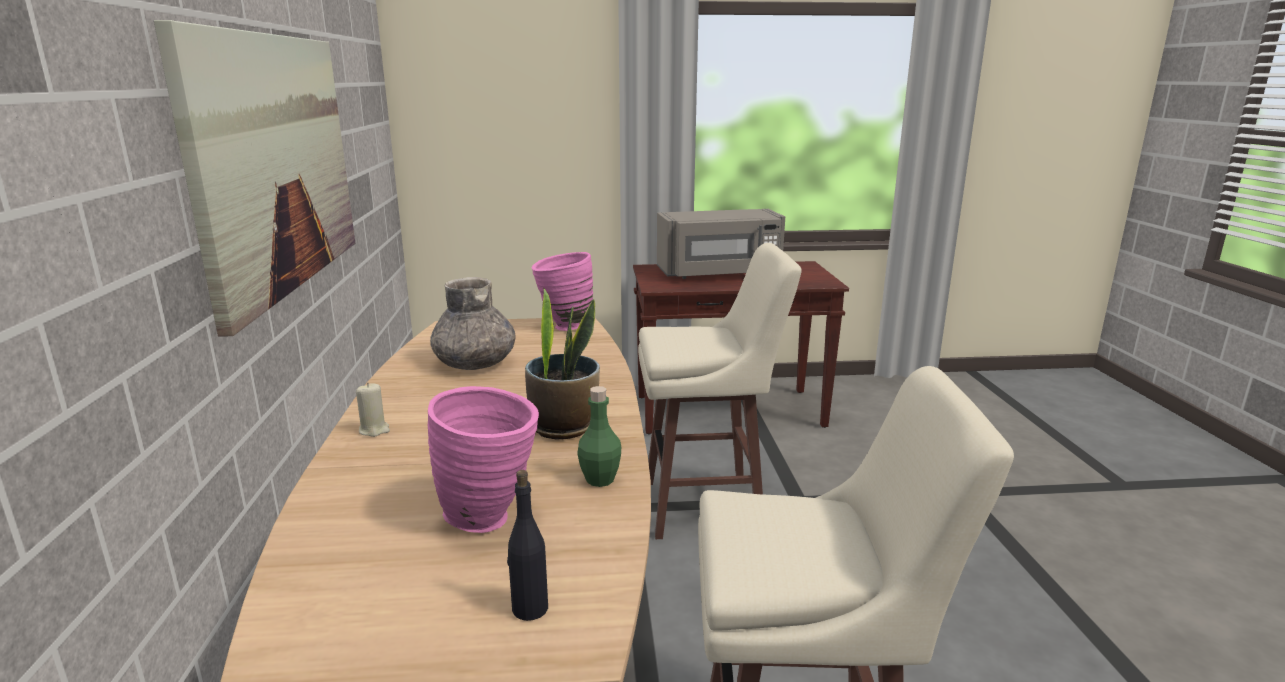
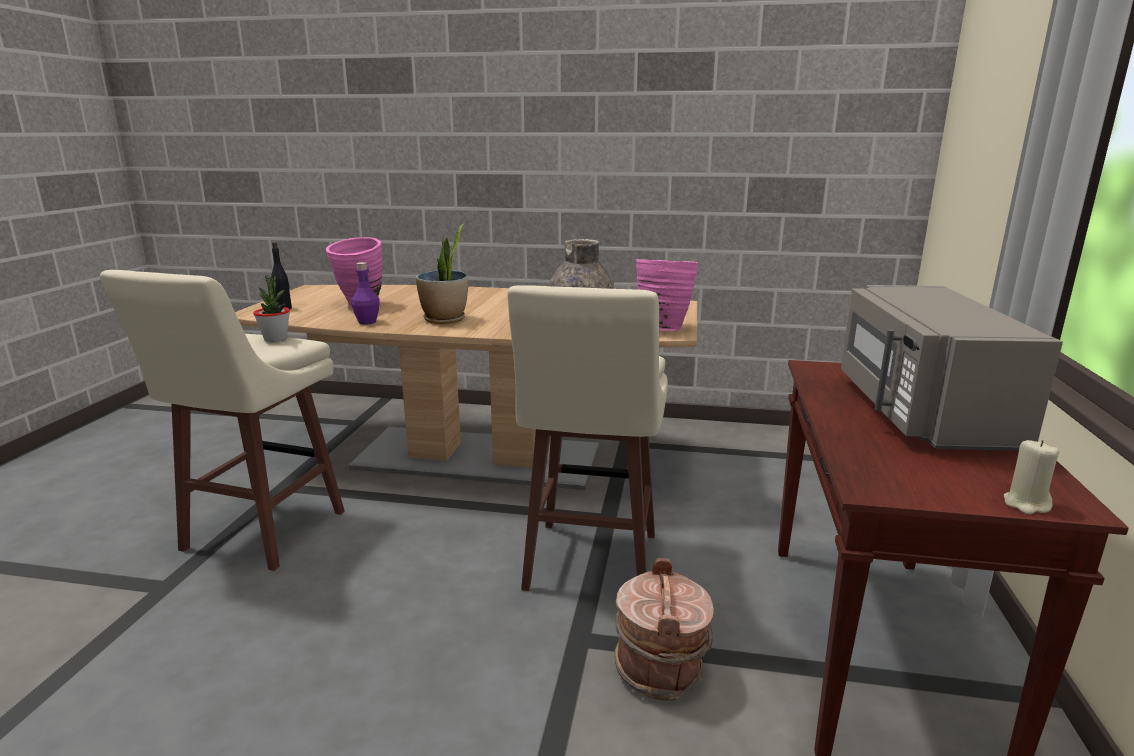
camera: 105 degrees right, 0 degrees up
(276, 163) = (598, 142): picture -> none
(374, 430) = (487, 292): beige candle -> beige candle (1026, 504)
(600, 479) = (367, 322): green bottle -> purple bottle
(742, 520) = (275, 339): none -> potted plant
(802, 469) = (660, 670): none -> brown bucket

